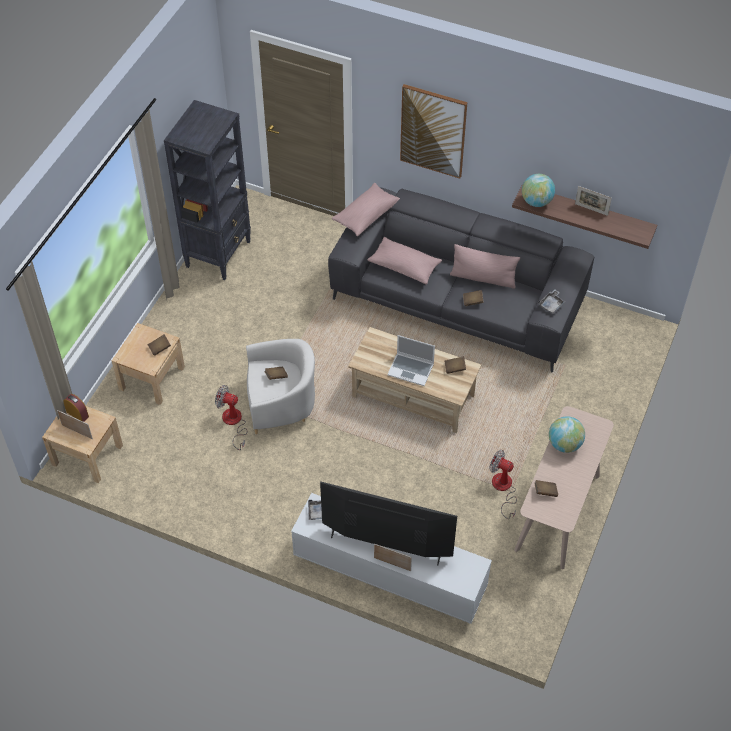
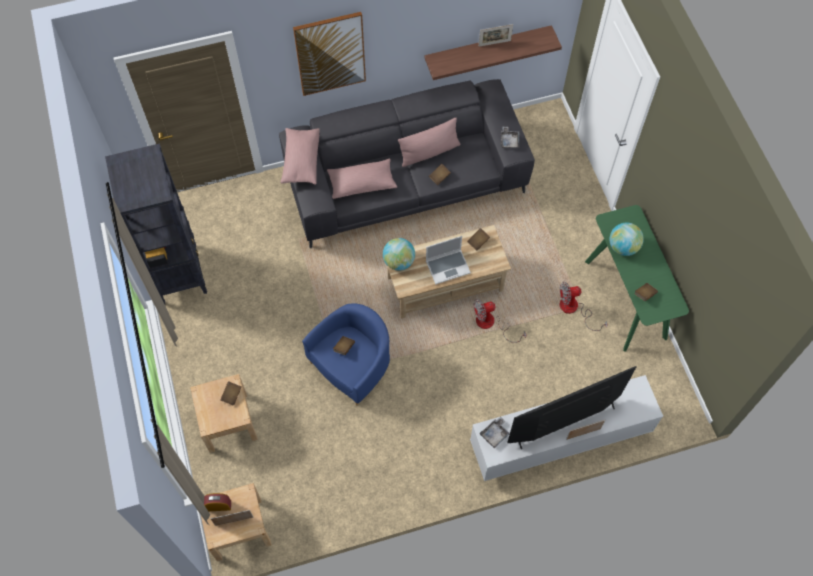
camera: 40 degrees left, 10 degrees up
(233, 423) = (331, 409): fan -> fan (491, 324)
(280, 404) = (352, 365): white armchair -> blue armchair
(536, 201) = (449, 63): globe -> globe (399, 261)
(558, 512) = (626, 299): beige console table -> green console table

